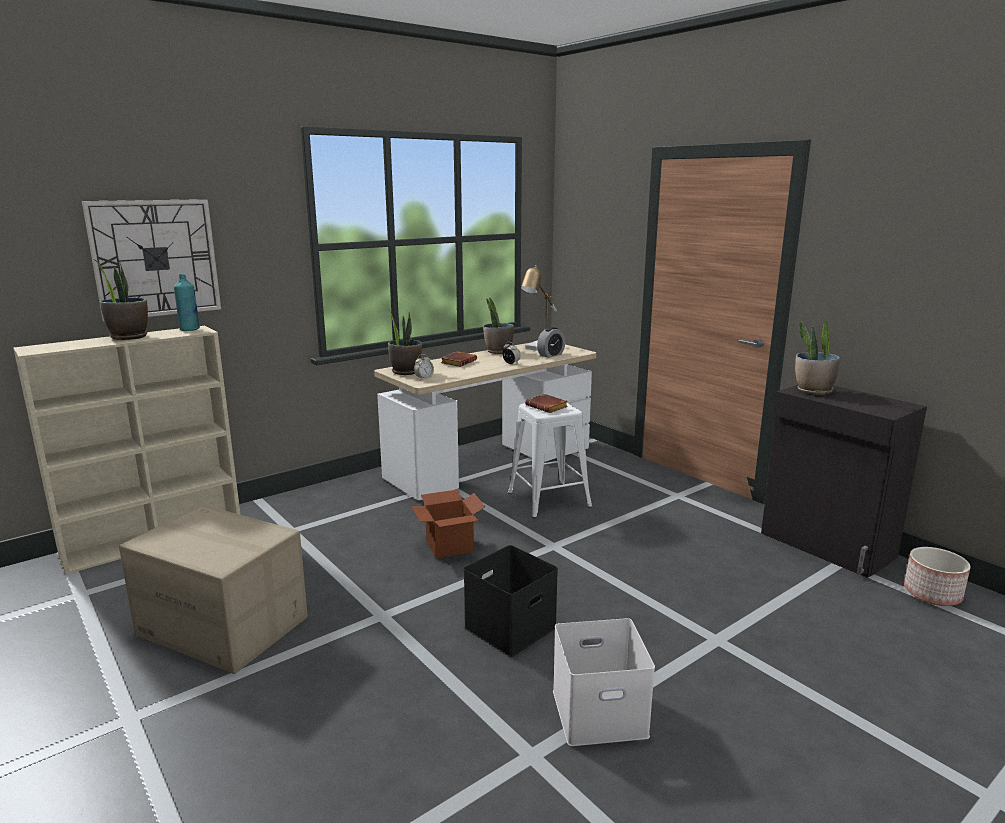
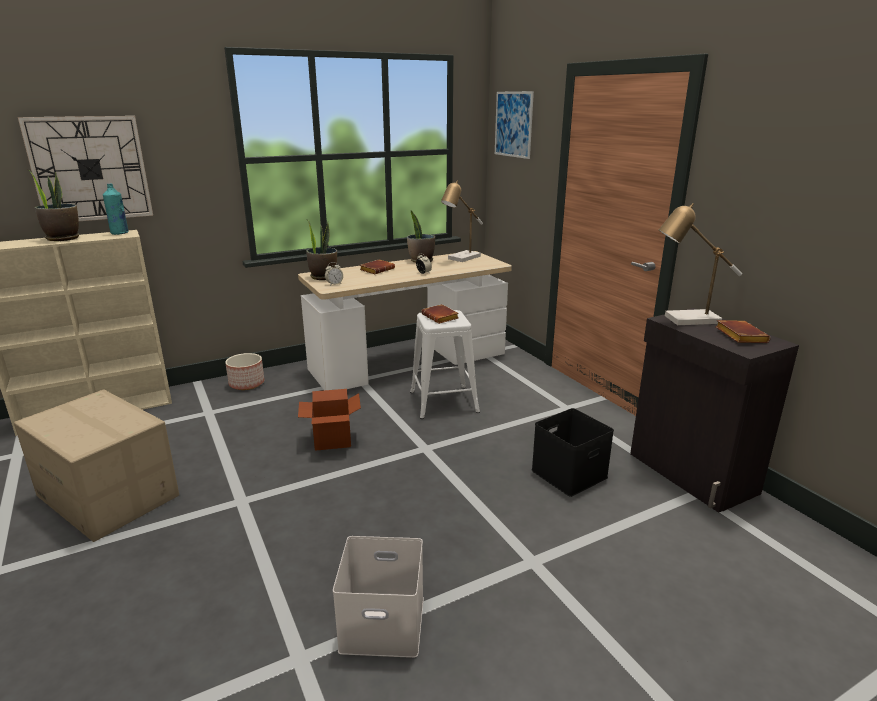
camera: 10 degrees right, 5 degrees up
(510, 626) = (346, 524): black storage box -> black storage box (569, 473)
(551, 355) = (466, 266): alarm clock -> none
(587, 207) = (513, 124): none -> picture
(813, 391) = (686, 320): potted plant -> table lamp
(870, 401) = (738, 336): none -> brown book
(931, 594) = (780, 538): planter -> planter (247, 383)

